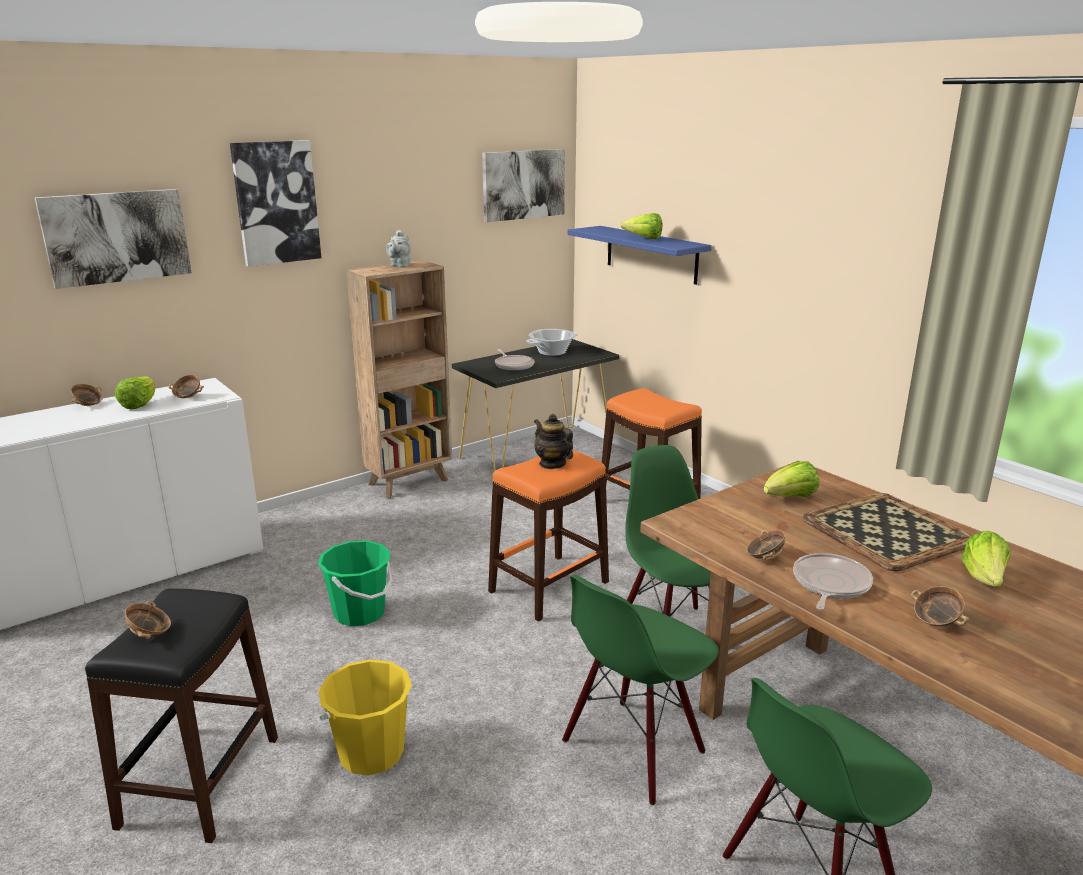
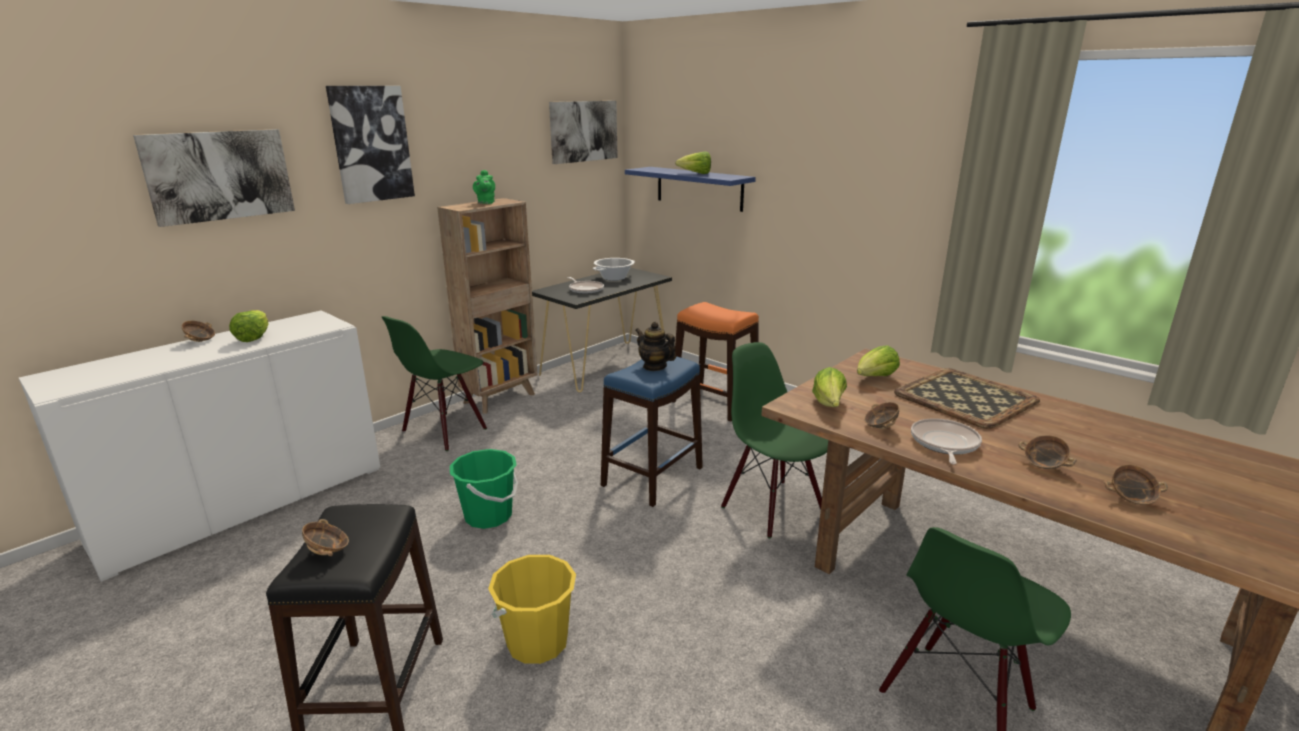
camera: 10 degrees left, 0 degrees up
(187, 397) = (301, 328): bowl -> bowl (1131, 499)
(400, 266) = (485, 202): grey teapot -> green teapot
(550, 587) = (653, 476): orange stool -> blue stool
(633, 749) = (771, 607): green chair -> green chair (444, 431)
(984, 579) = (1060, 429): lettuce -> lettuce (829, 405)

